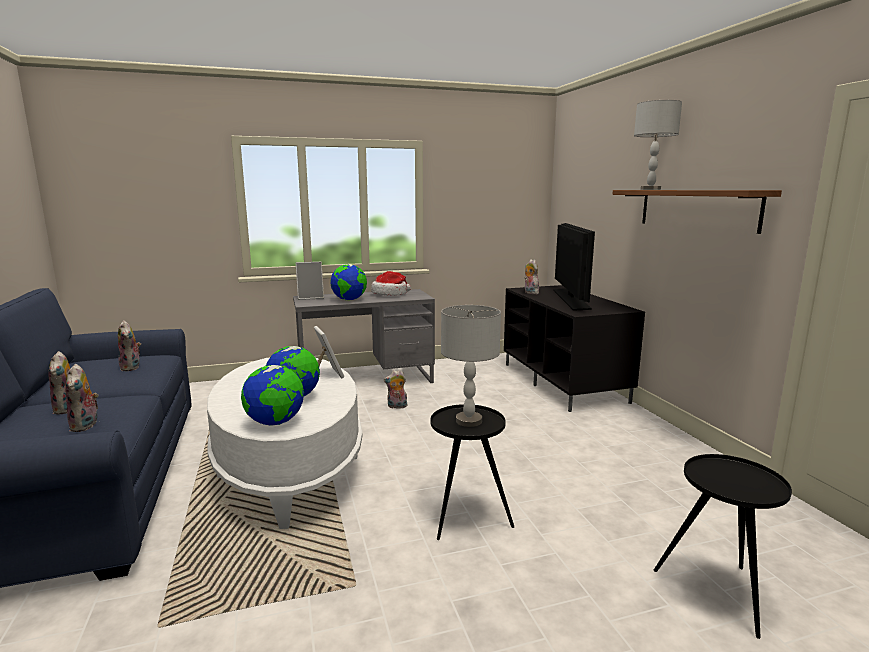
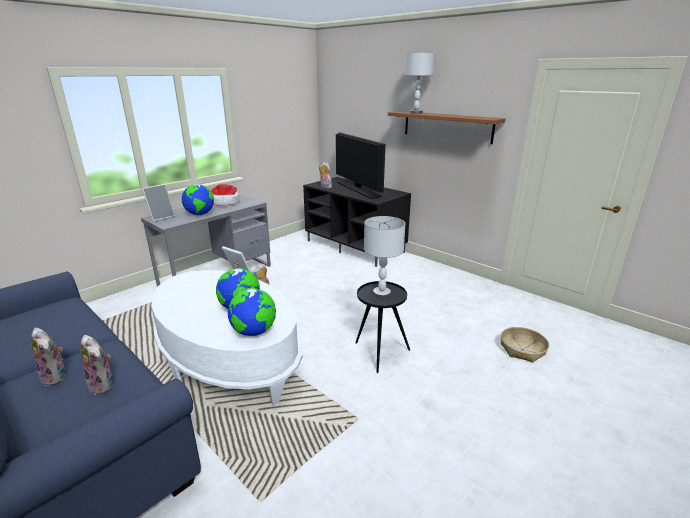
camera: 30 degrees left, 10 degrees up
(132, 367) = (55, 320): plush toy -> none
(716, 593) = (522, 349): black side table -> basket

